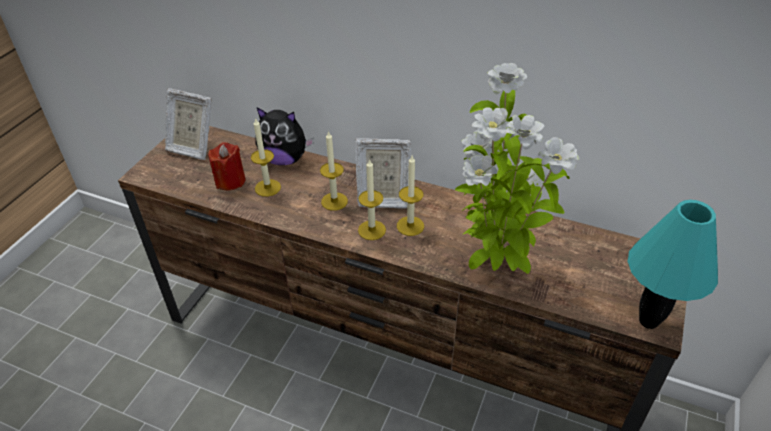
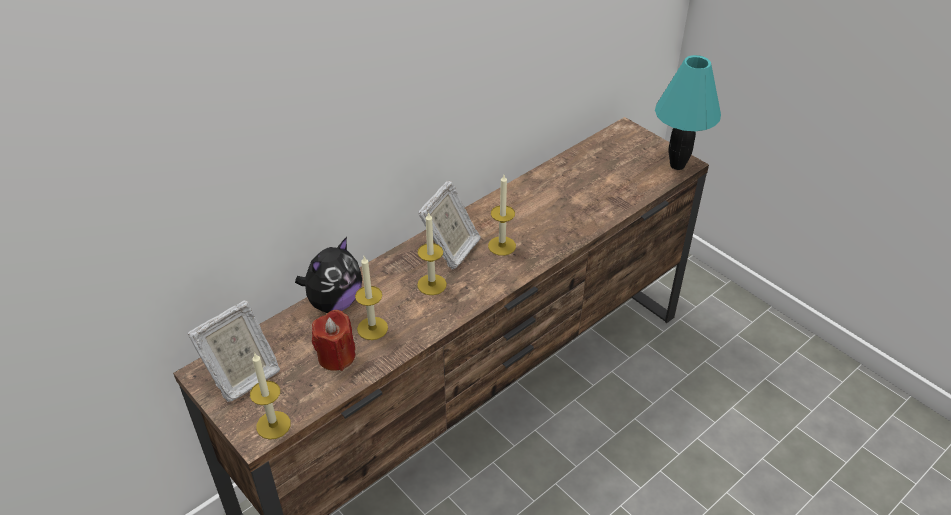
camera: 65 degrees left, 0 degrees up
(372, 230) = (490, 272): candle -> candle (273, 425)
(494, 268) = (583, 216): potted plant -> none

